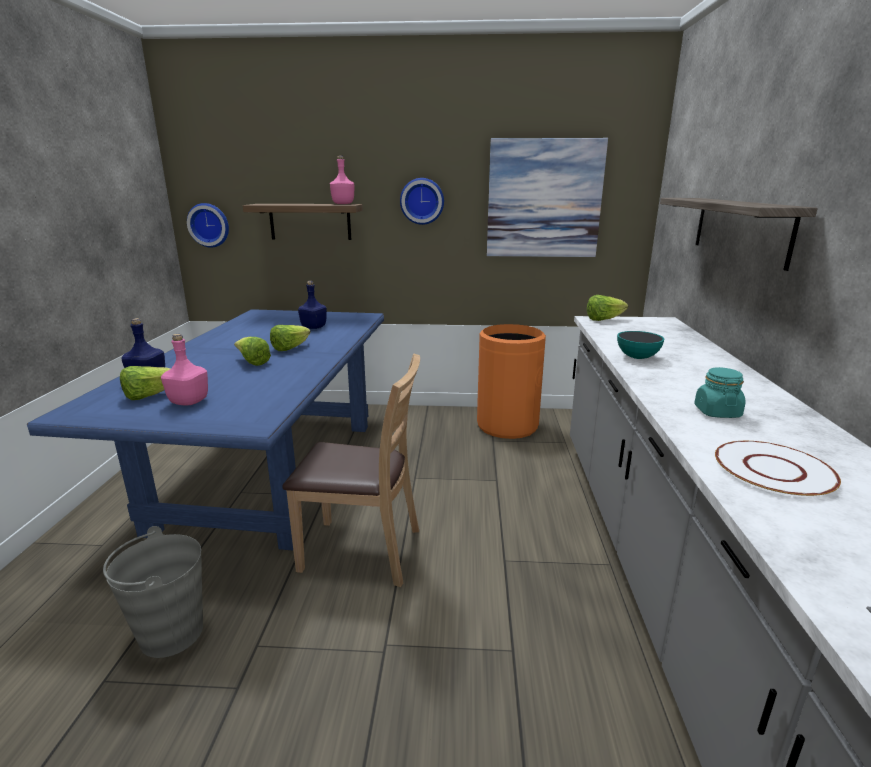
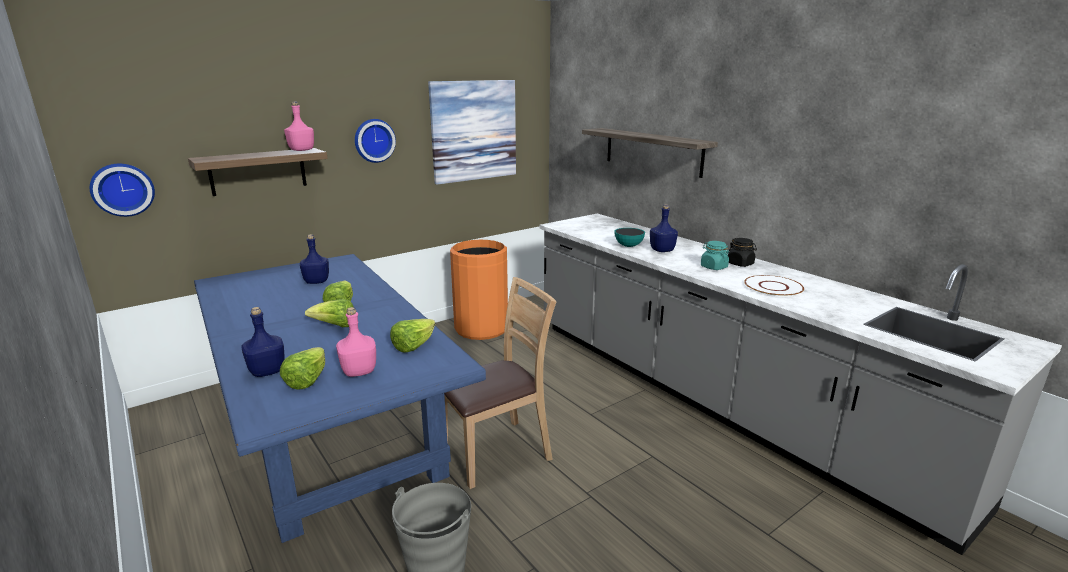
camera: 40 degrees left, 0 degrees up
(604, 320) = (563, 224): lettuce -> lettuce (413, 346)
(676, 373) = (662, 250): none -> blue bottle
(779, 420) = (740, 264): none -> black jar

